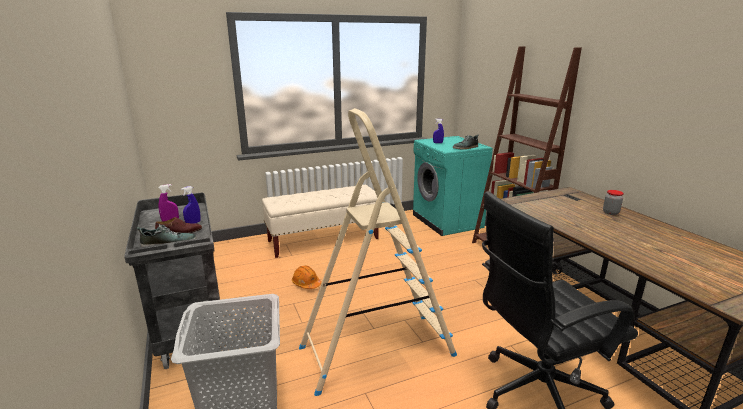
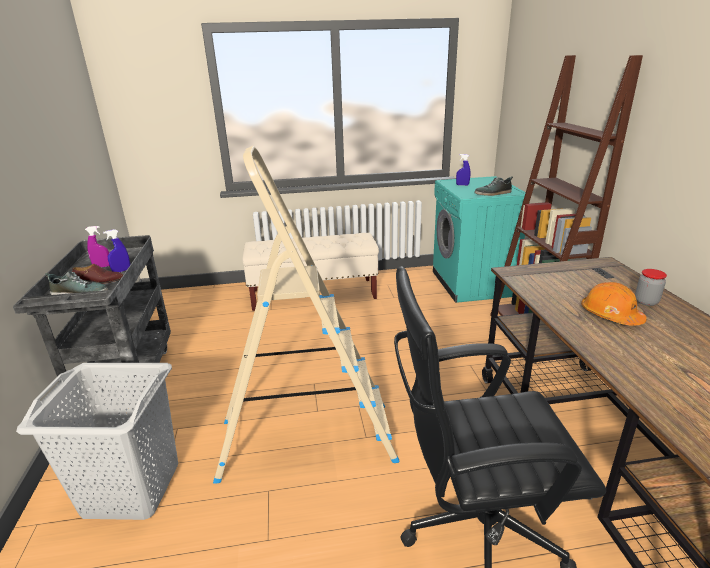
camera: 15 degrees right, 5 degrees up
(306, 283) = (269, 345): orange hard hat -> orange hard hat (610, 315)

